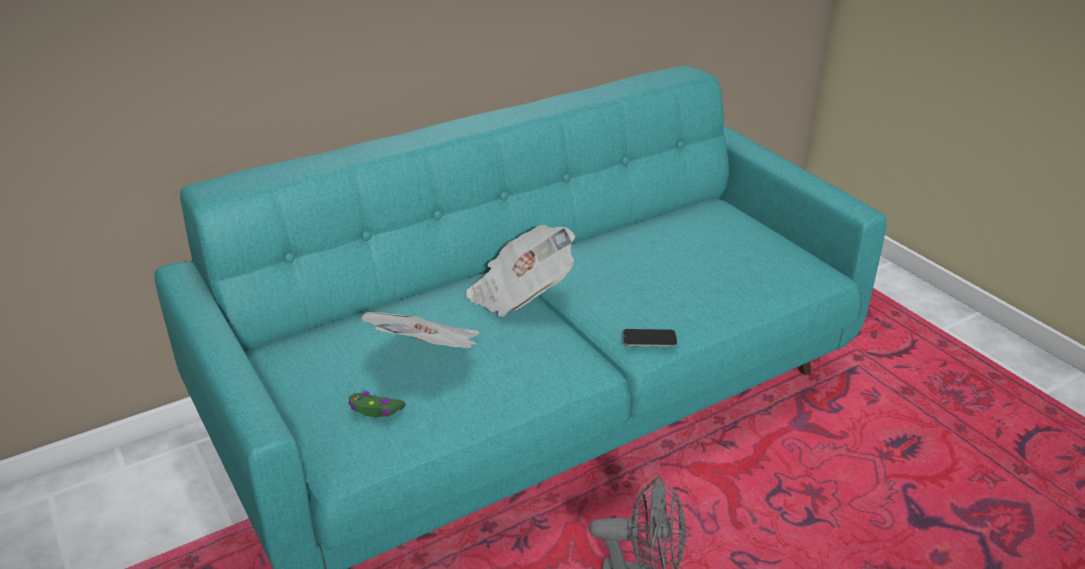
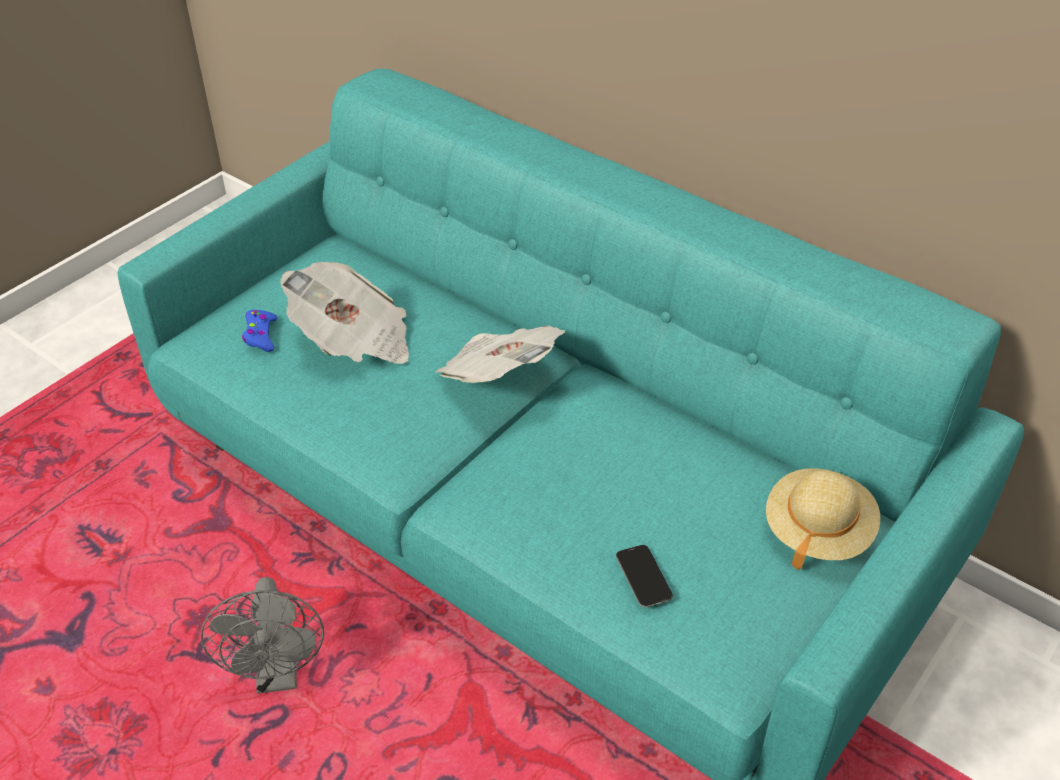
camera: 70 degrees right, 10 degrees up
(375, 409) = (261, 335): green game controller -> blue game controller
(649, 339) = (464, 510): phone -> phone (643, 577)
(724, 215) = (817, 531): none -> beige hat

